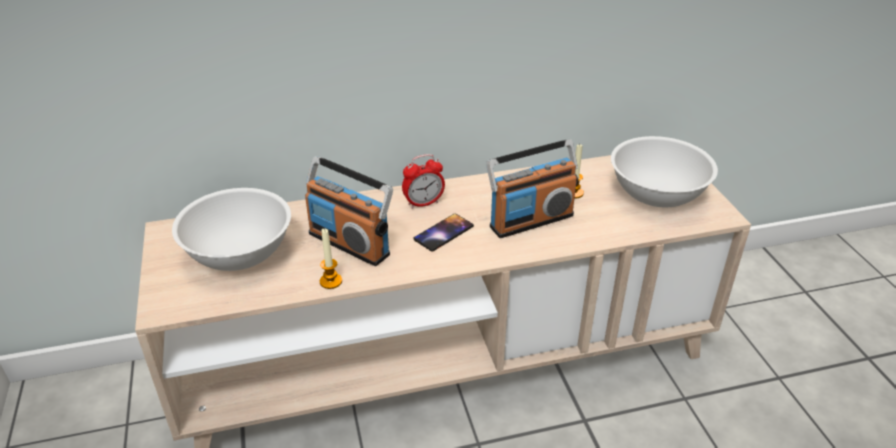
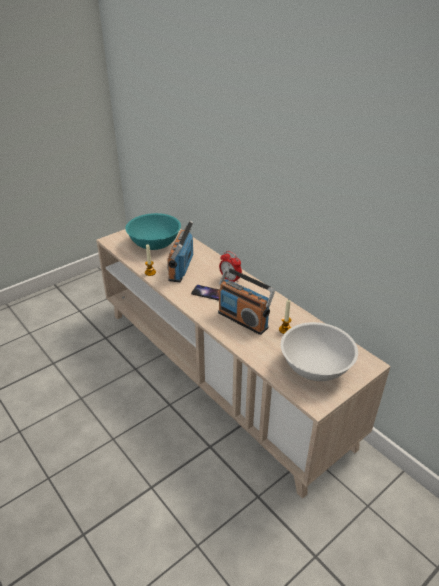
camera: 65 degrees right, 0 degrees up
(239, 253) = (154, 244): white bowl -> turquoise bowl

